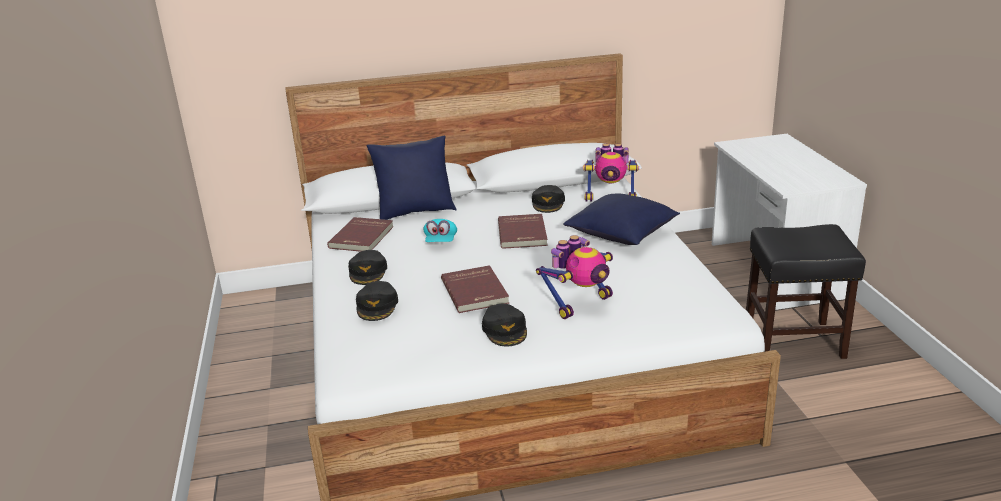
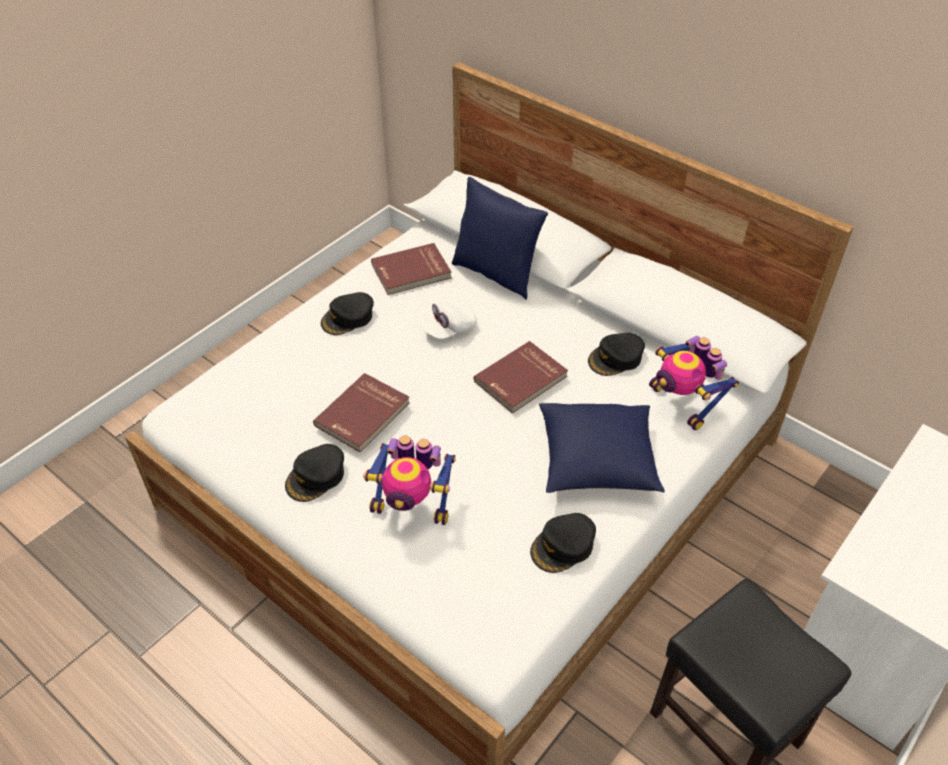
camera: 50 degrees right, 20 degrees up
(377, 306) = (287, 364): black cap -> black cap (563, 546)
(441, 242) = (449, 330): turquoise cap -> white cap

